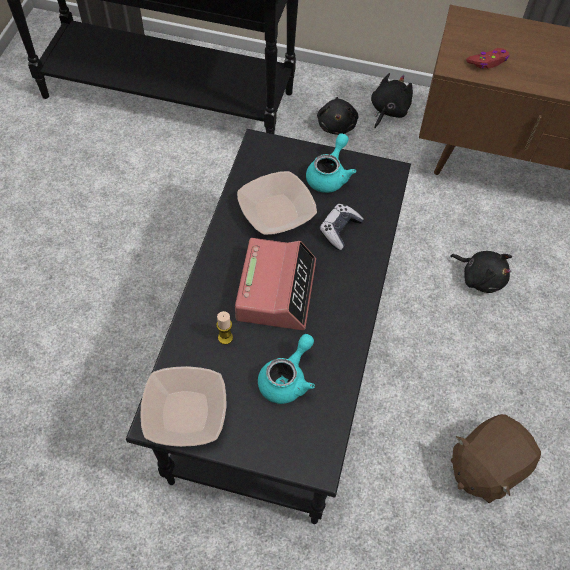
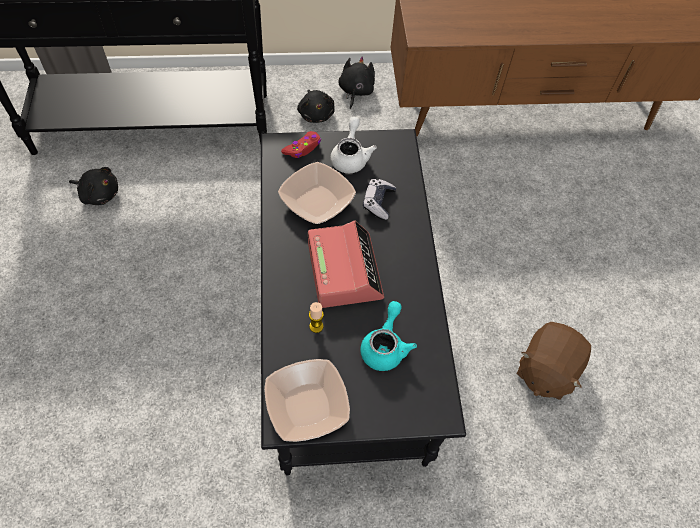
camera: 20 degrees left, 0 degrees up
(329, 175) = (350, 156): turquoise teapot -> white teapot
(480, 277) = (483, 213): black plush toy -> black plush toy (99, 194)
(488, 62) = (447, 27): red game controller -> red game controller (303, 148)

